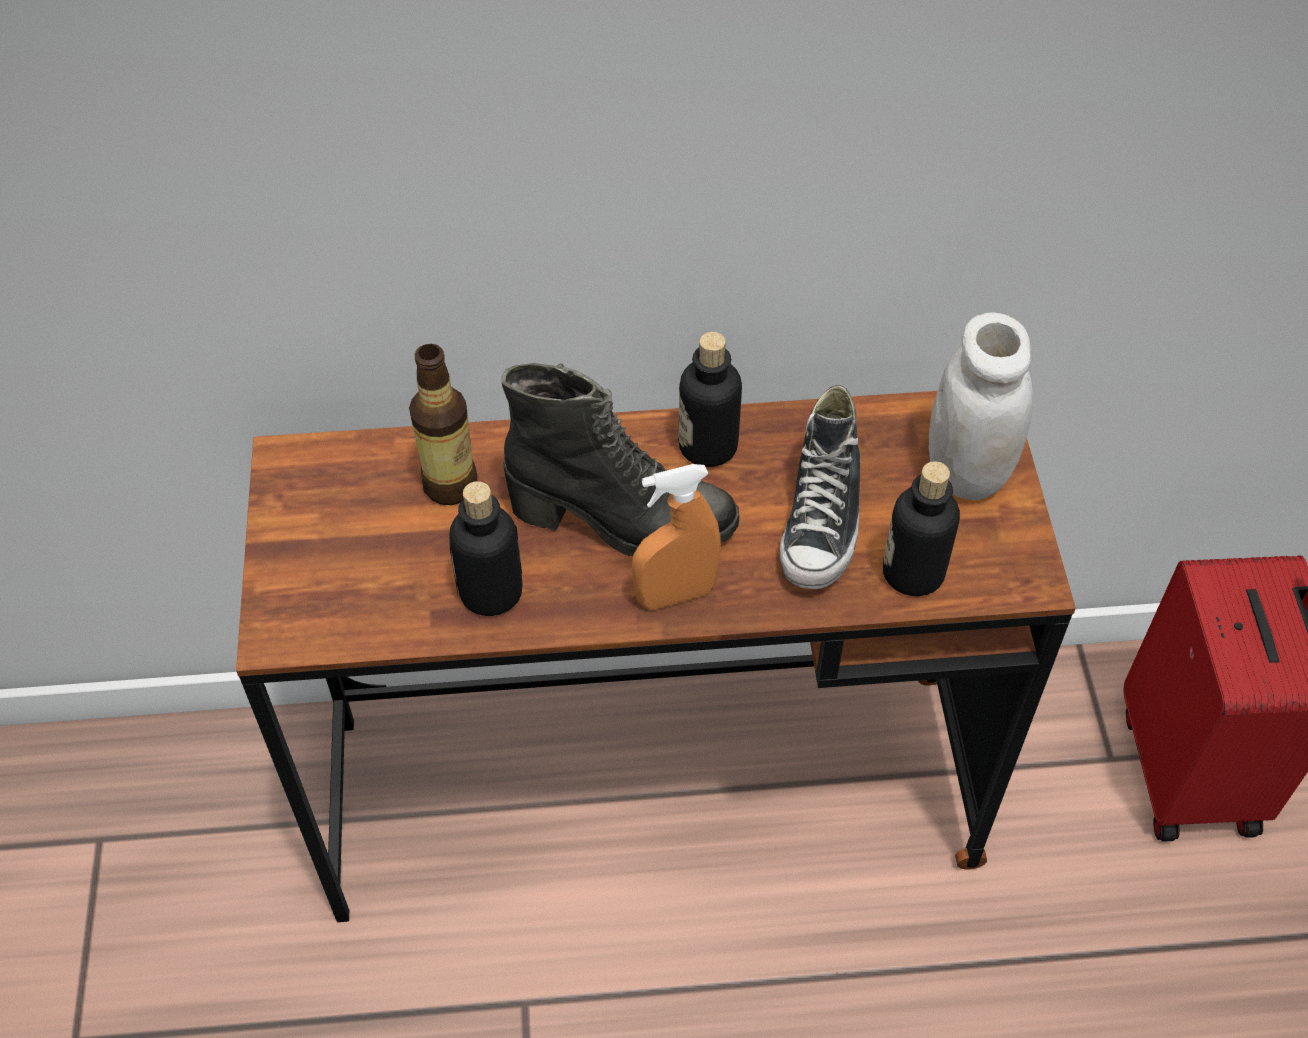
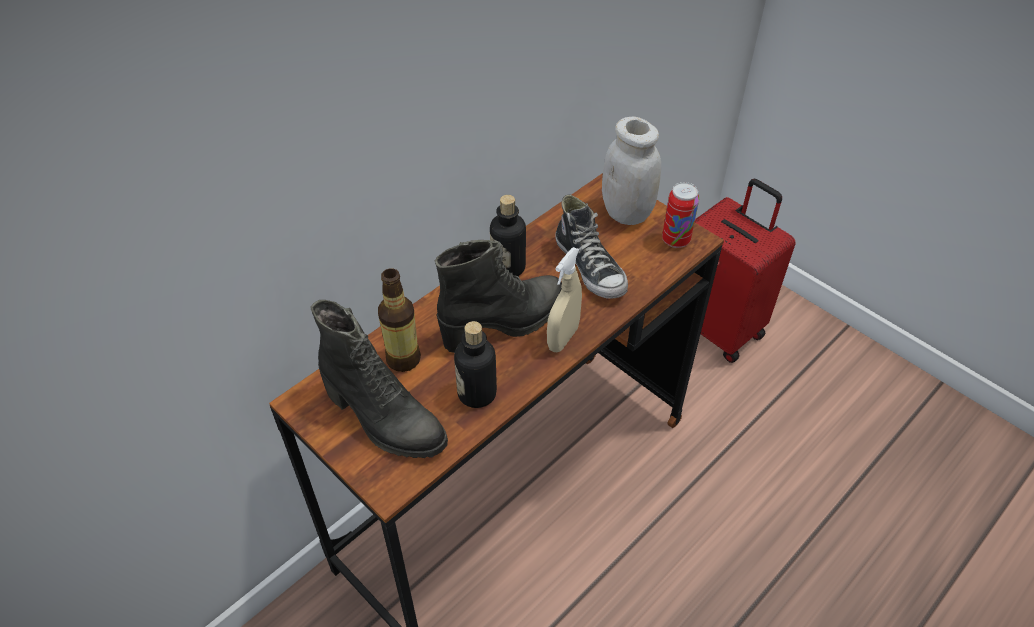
camera: 40 degrees left, 5 degrees down
(351, 548) = (383, 420): none -> black boot
(675, 595) = (563, 338): orange spray bottle -> beige spray bottle
(913, 572) = (650, 265): bottle -> none
(996, 560) = (675, 240): none -> can

